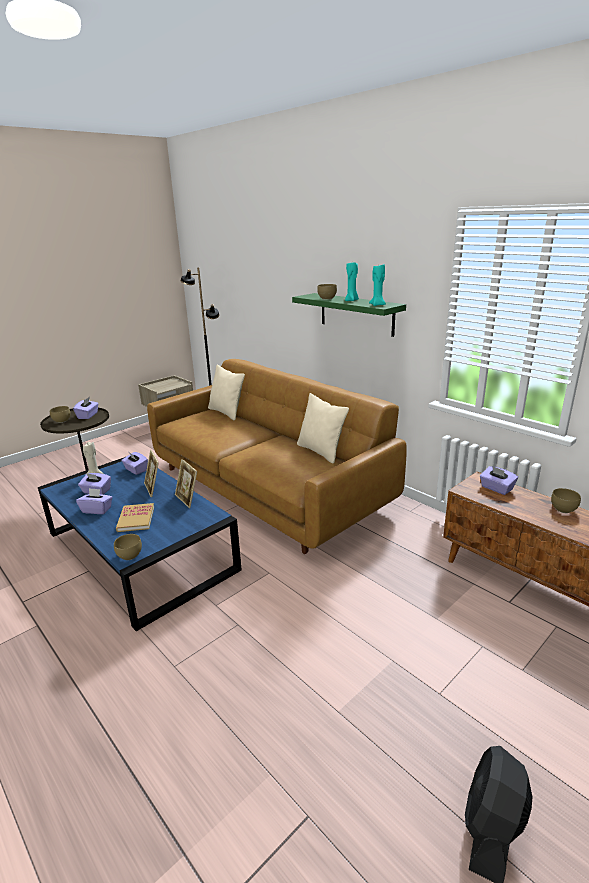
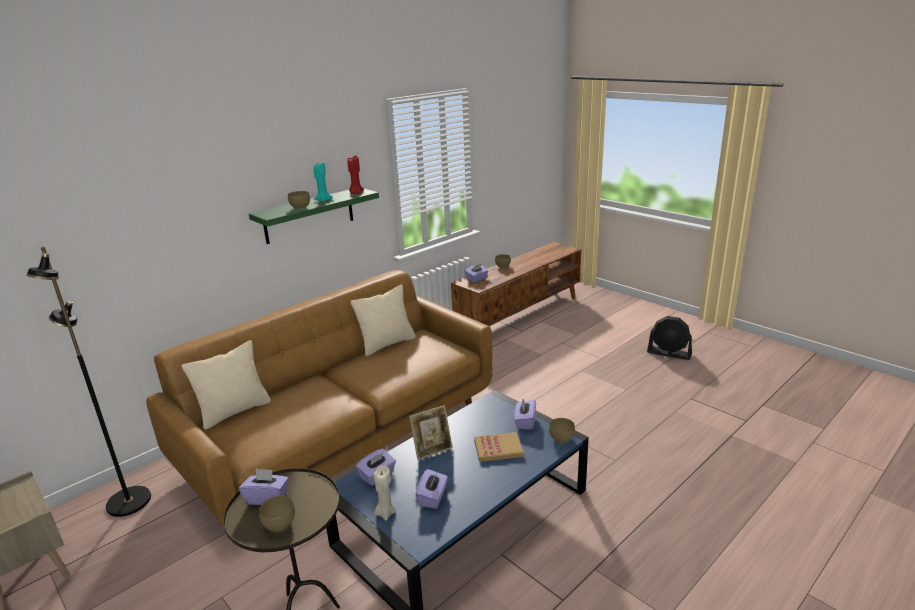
camera: 90 degrees left, 0 degrees up
(97, 510) = (479, 484): purple tissue box -> purple tissue box (525, 422)
(187, 499) = (459, 421): picture frame -> none
(377, 305) = (356, 193): turquoise candle -> red candle

